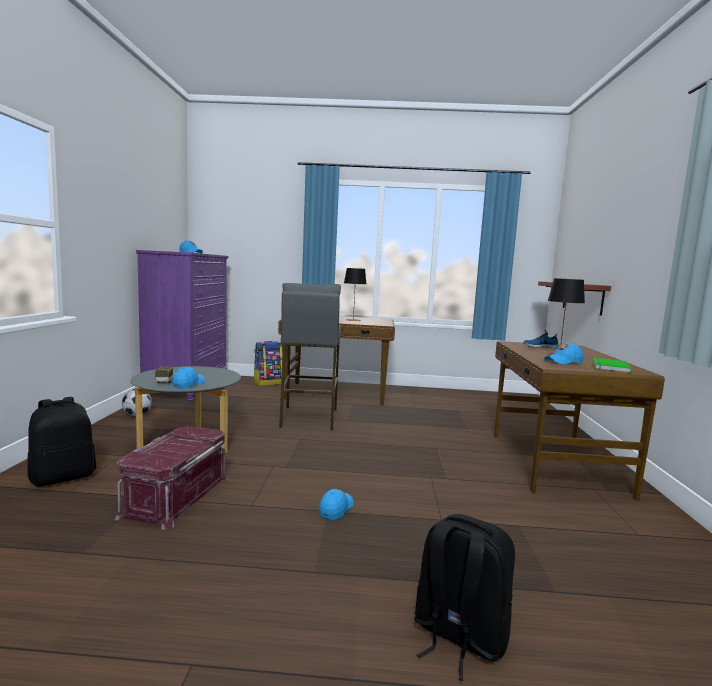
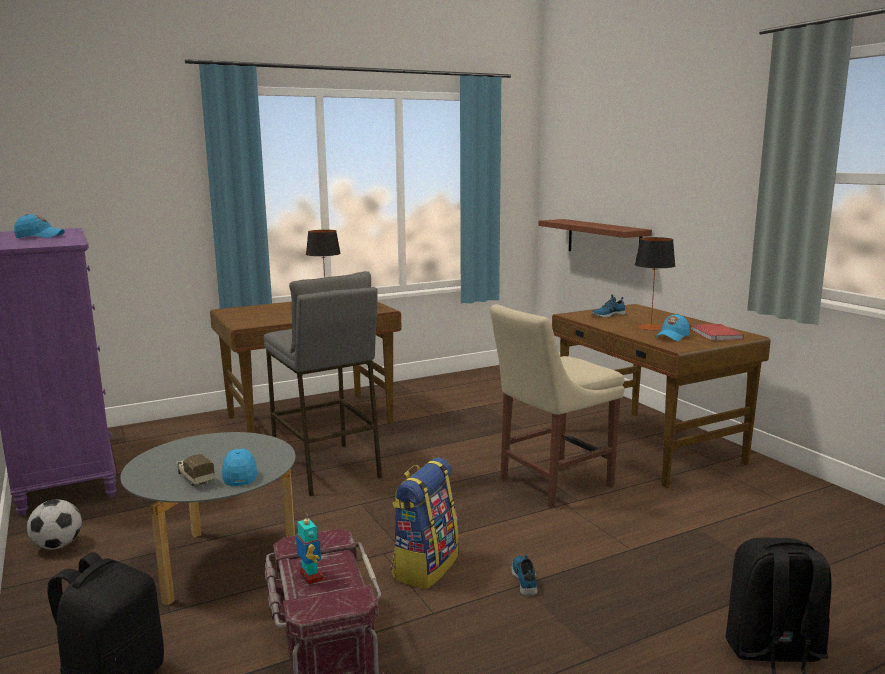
camera: 30 degrees left, 5 degrees up
(167, 447) = (310, 577): none -> toy robot
(269, 383) = (188, 427): backpack -> backpack (424, 566)
(336, 509) = (525, 579): blue cap -> shoe
(439, 463) = (551, 484): none -> beige chair
(608, 367) = (714, 334): green book -> red book

